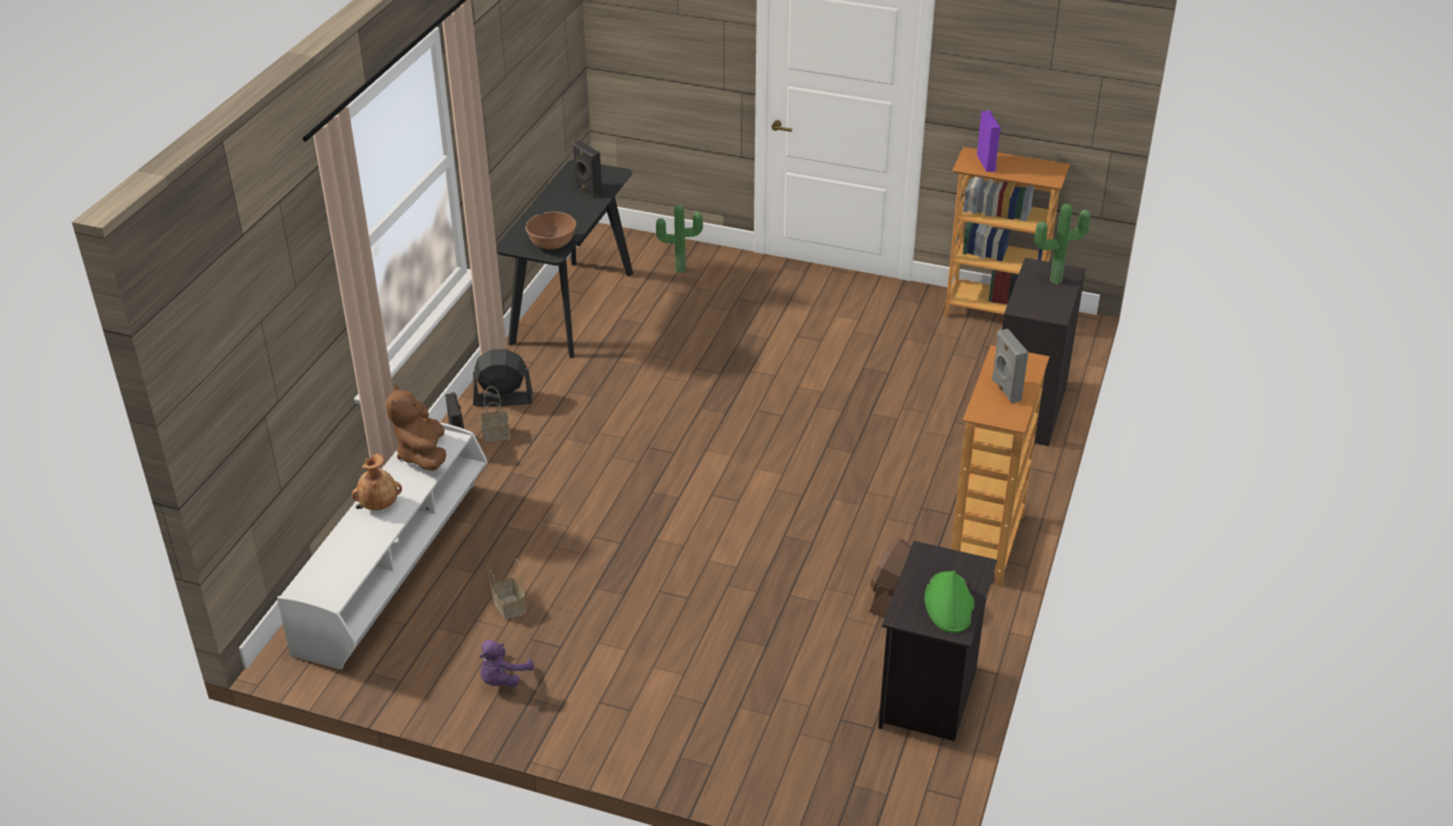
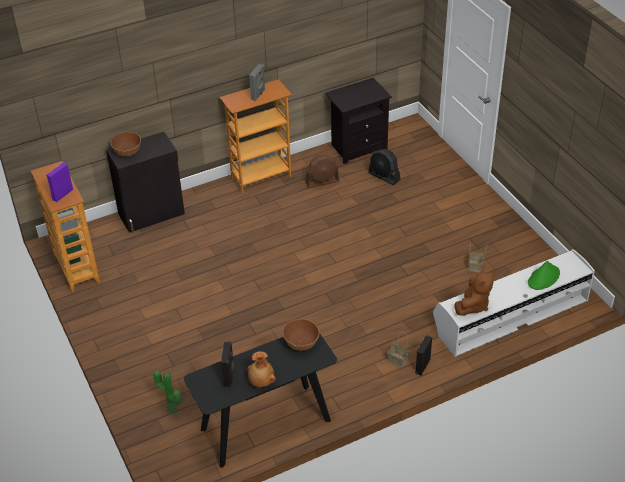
camera: 135 degrees left, 5 degrees up
(379, 504) = (515, 291): brown vase -> brown vase (261, 382)
(502, 399) = (372, 381): black fan -> black fan (384, 176)
(502, 679) = (504, 239): purple plush toy -> none
(949, 604) = (361, 89): green hat -> green hat (543, 278)
(1054, 279) = (127, 152): potted plant -> brown bowl

